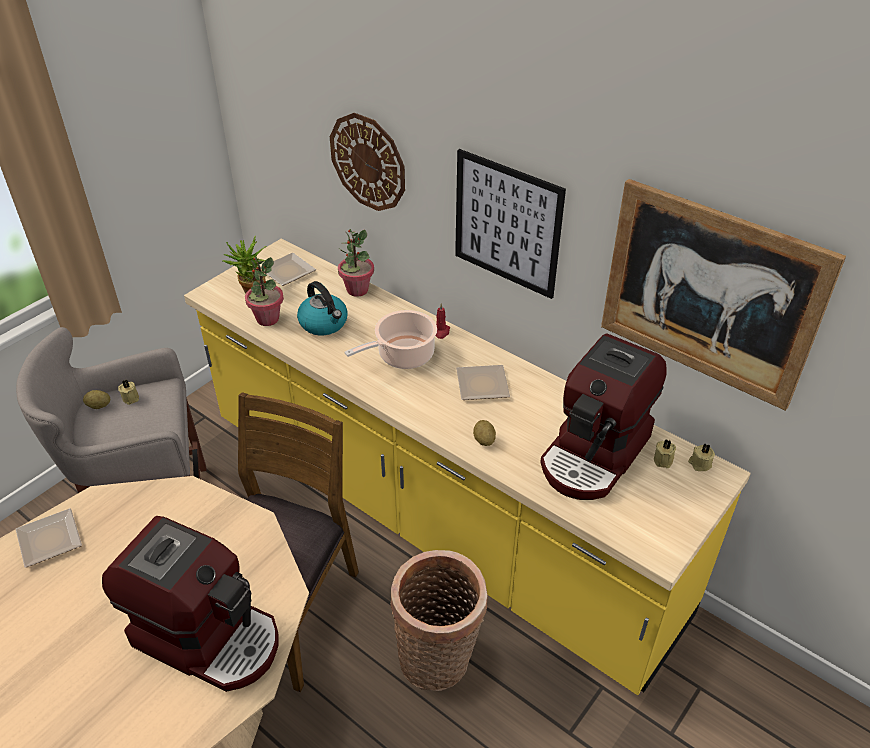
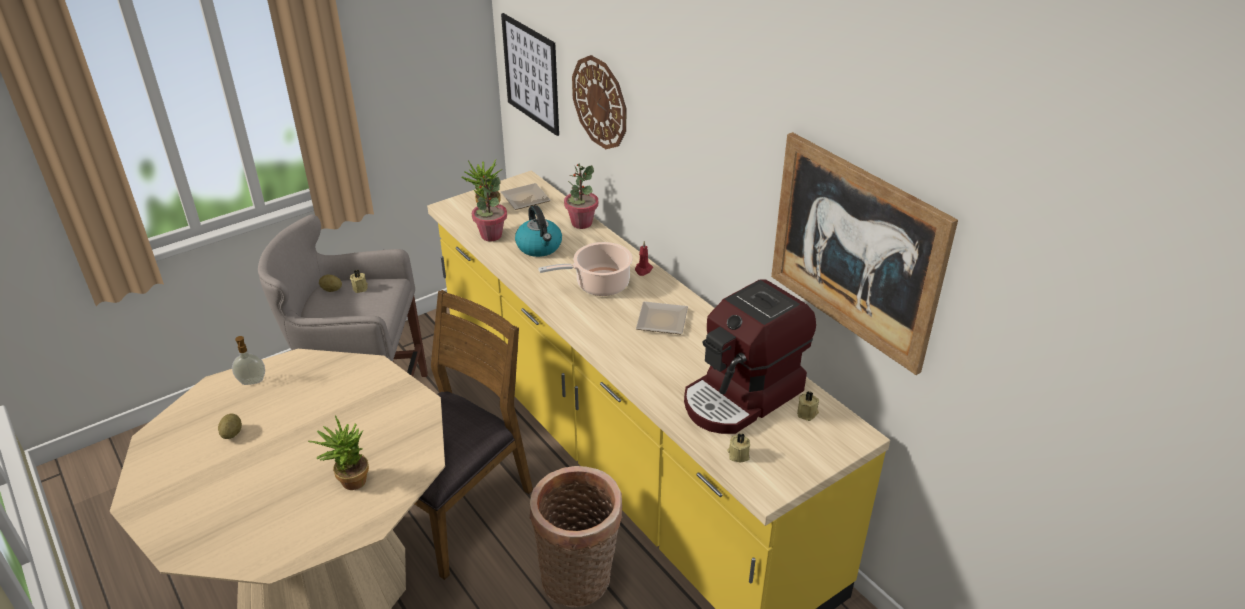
camera: 15 degrees right, 5 degrees down
(51, 538) = (252, 382): plate -> soap dispenser
(209, 636) = (348, 481): coffee machine -> potted plant
(484, 440) = (643, 366): potato -> potato (232, 434)
(507, 224) = (702, 169): picture -> picture (531, 74)
(699, 464) = (841, 423): beige candle -> beige candle (738, 454)

